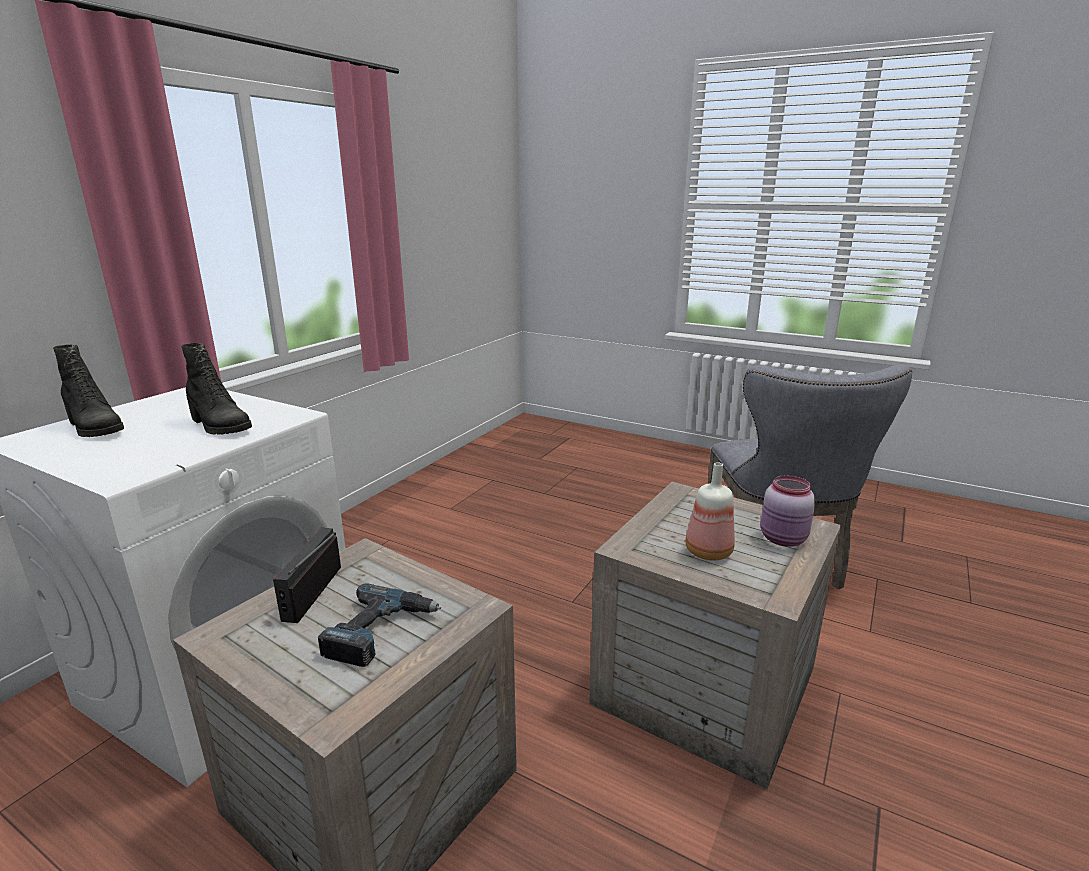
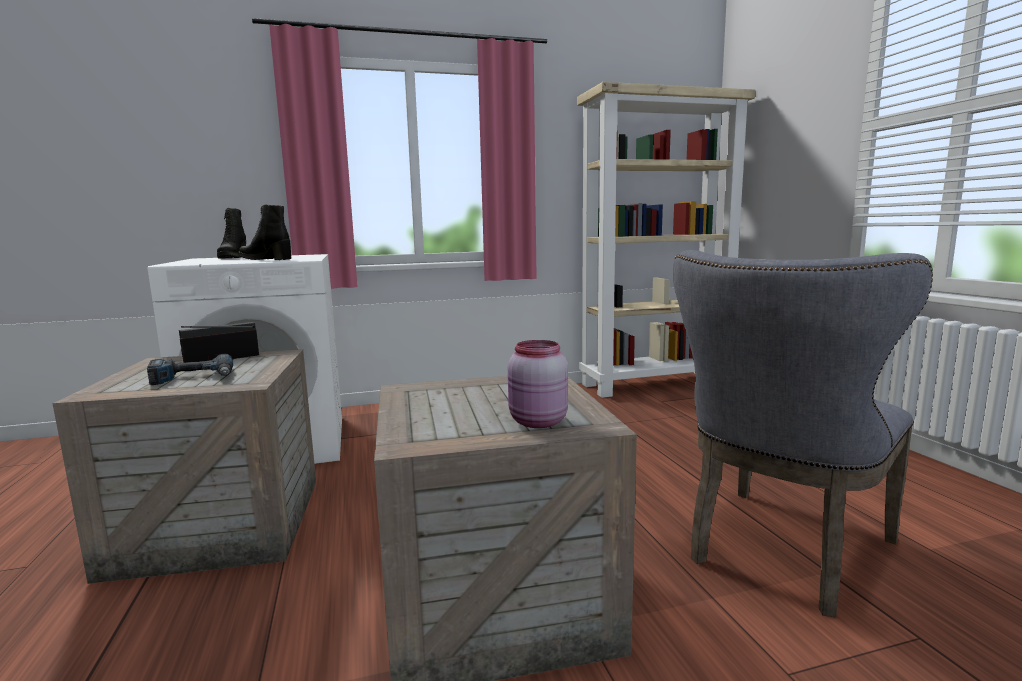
camera: 45 degrees right, 10 degrees down
(219, 426) = (266, 259): black boot -> black boot turned 120 degrees clockwise
(506, 439) = (656, 383): none -> beige bookcase
(707, 551) = (449, 407): bottle -> none

